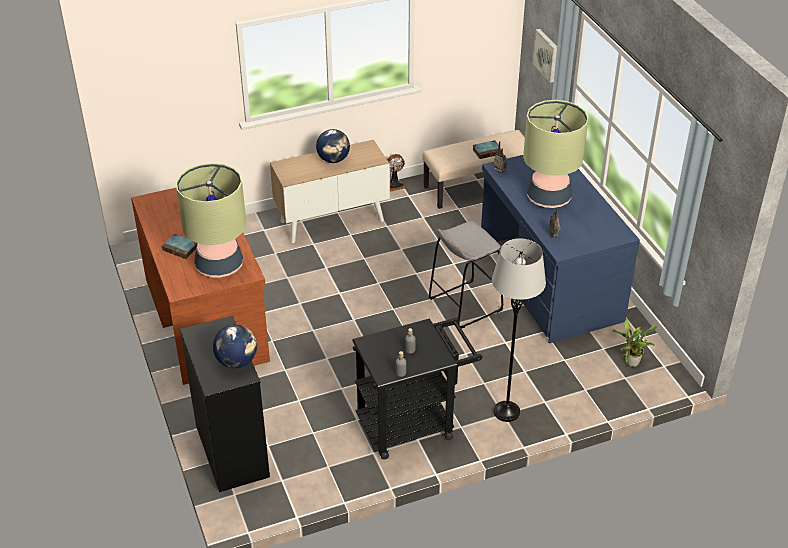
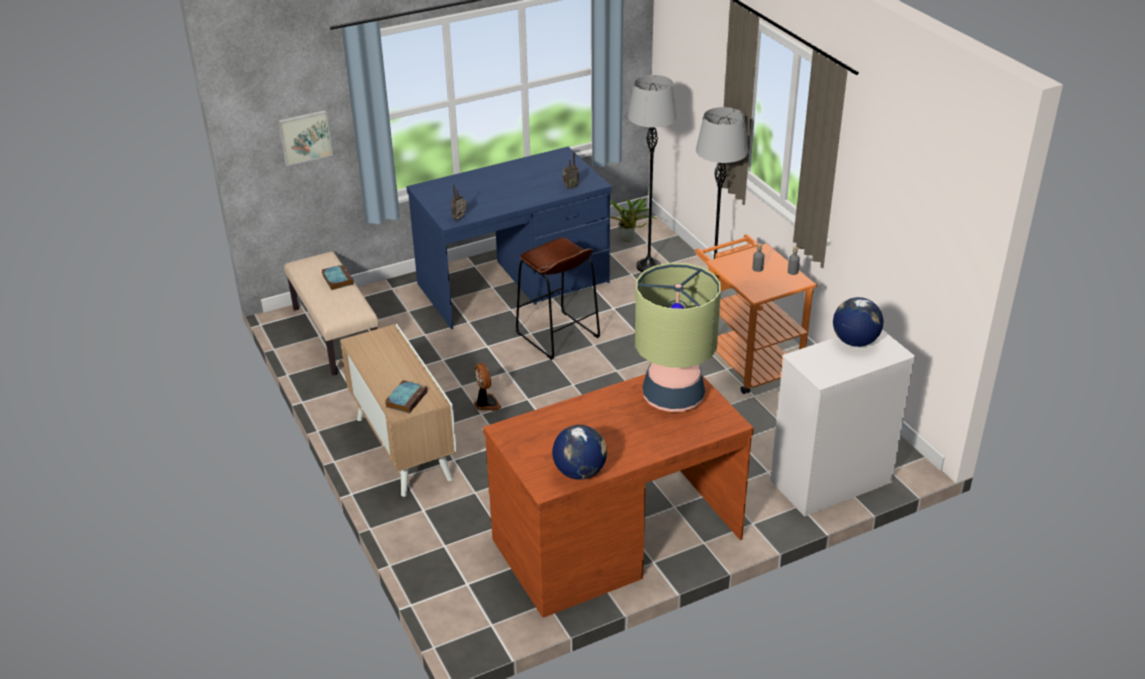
camera: 95 degrees left, 5 degrees down
(181, 248) = (647, 434): book -> book (406, 399)
(231, 450) = (830, 482): black dresser -> white dresser
(333, 160) = (388, 367): globe -> globe (580, 472)
(395, 185) = (325, 400): fan -> fan (486, 404)
(413, 423) = (746, 359): black cart -> orange cart
(465, 304) = (557, 335): grey stool -> brown stool
(548, 197) = (505, 190): table lamp -> none
(578, 374) = (648, 266): none -> grey floor lamp

